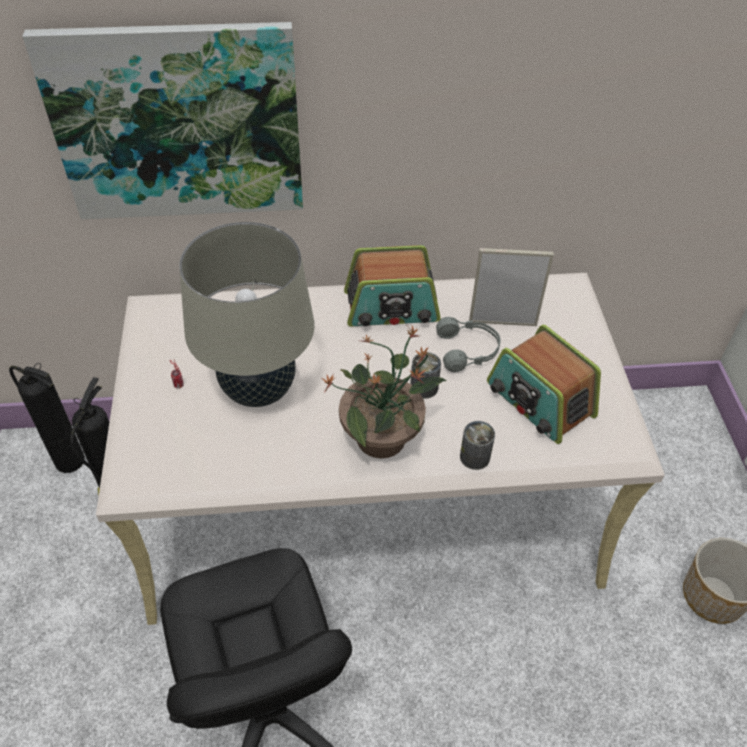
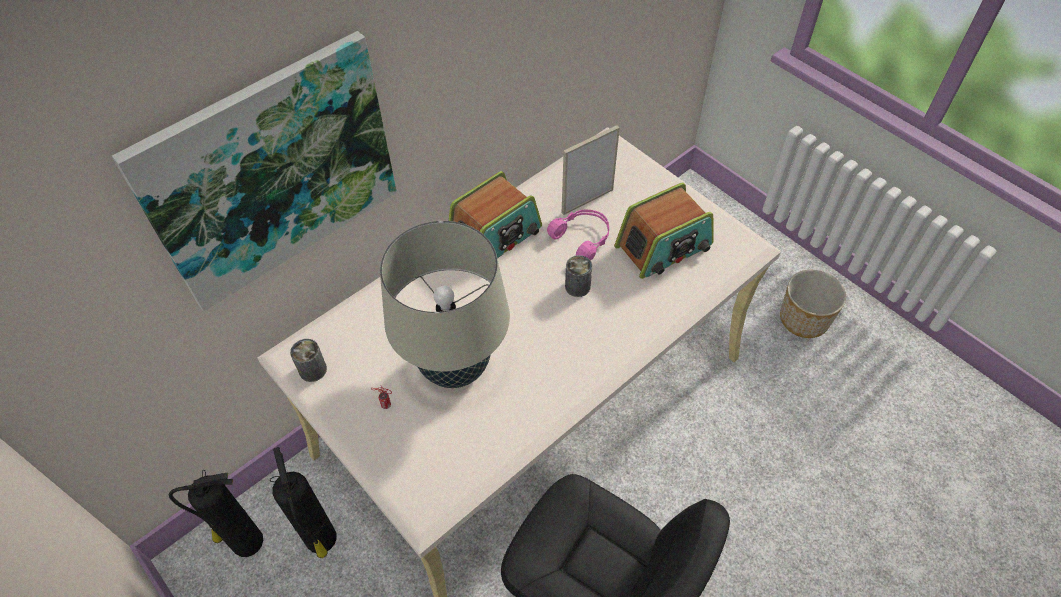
camera: 35 degrees left, 5 degrees up
(383, 437) = (584, 344): potted plant -> none
(468, 350) = (582, 238): grey headphones -> pink headphones
(474, 457) = (658, 316): can -> can (313, 370)
(539, 400) = (664, 246): radio -> radio turned 45 degrees counterclockwise

